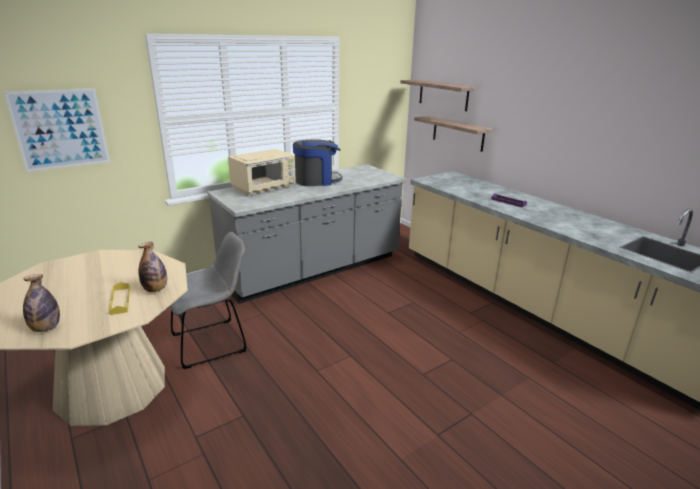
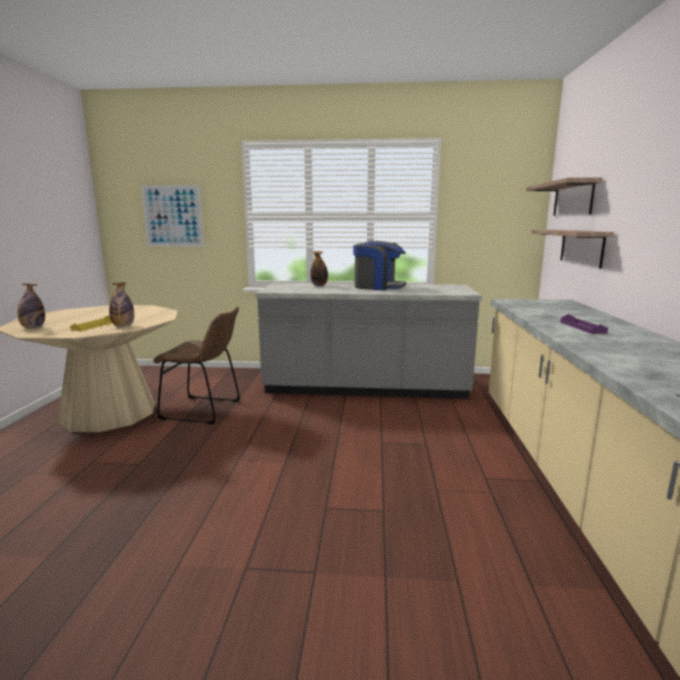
camera: 40 degrees right, 10 degrees down
(213, 342) = (205, 410): grey chair -> brown chair
(264, 188) = (319, 285): beige microwave -> bottle

